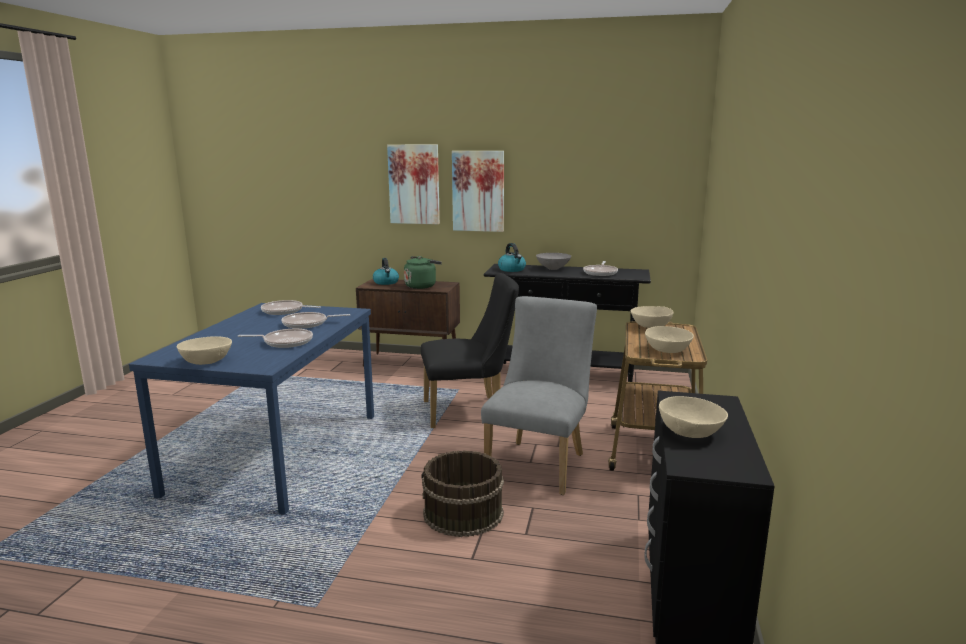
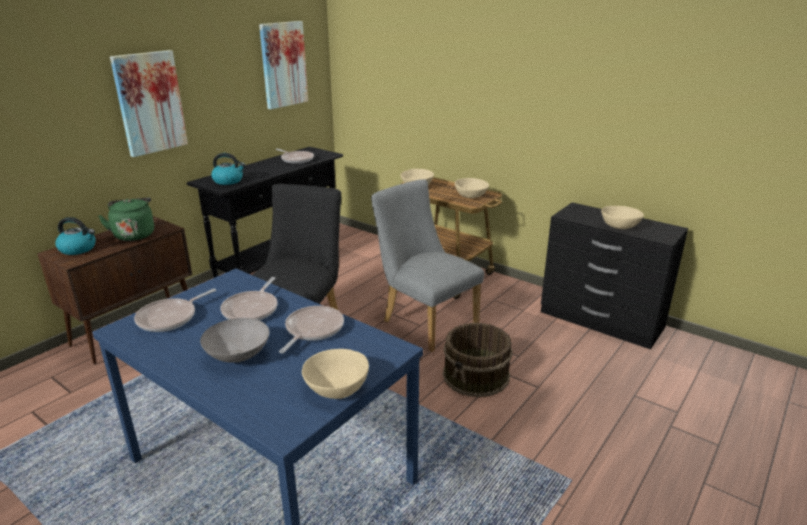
camera: 65 degrees left, 10 degrees up
(414, 184) = (66, 109): picture -> picture (283, 64)
(553, 268) = (252, 168): grey bowl -> grey bowl (237, 356)

